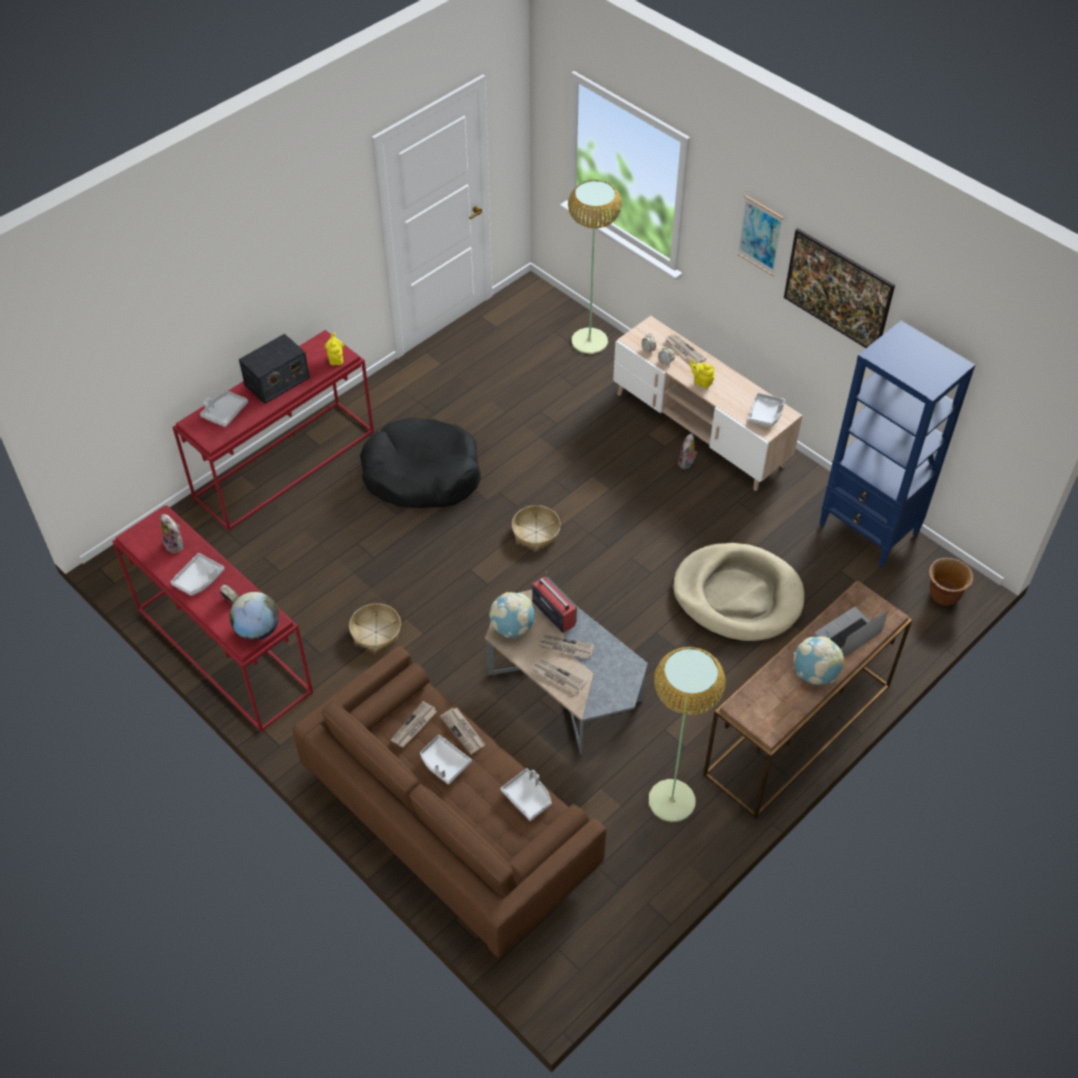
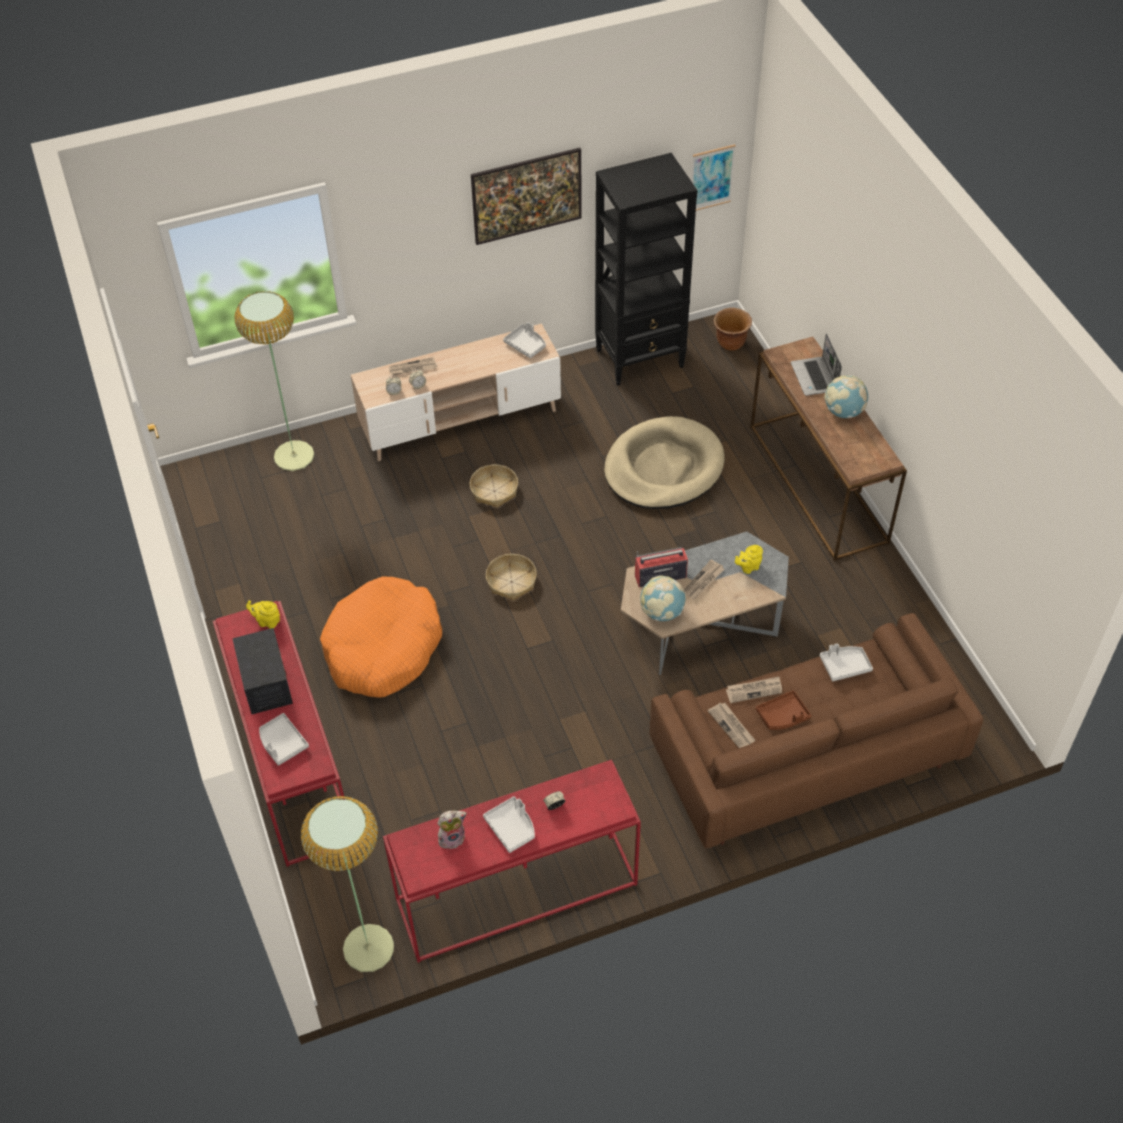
camera: 65 degrees left, 0 degrees up
(257, 630) = (606, 792): globe -> none
(375, 632) = (563, 749): basket -> basket (494, 491)
(422, 475) = (383, 648): black dog bed -> orange dog bed
(444, 763) = (783, 716): grey tray -> brown tray
(557, 677) = (733, 598): newspaper -> none
(671, 801) = (850, 591): floor lamp -> floor lamp (369, 948)
(687, 463) = (495, 444): plush toy -> none
(701, 382) = (460, 371): yellow teapot -> yellow teapot (748, 567)
(760, 235) = (433, 211): picture -> picture (711, 178)
(869, 530) = (640, 358): blue bookcase -> black bookcase

